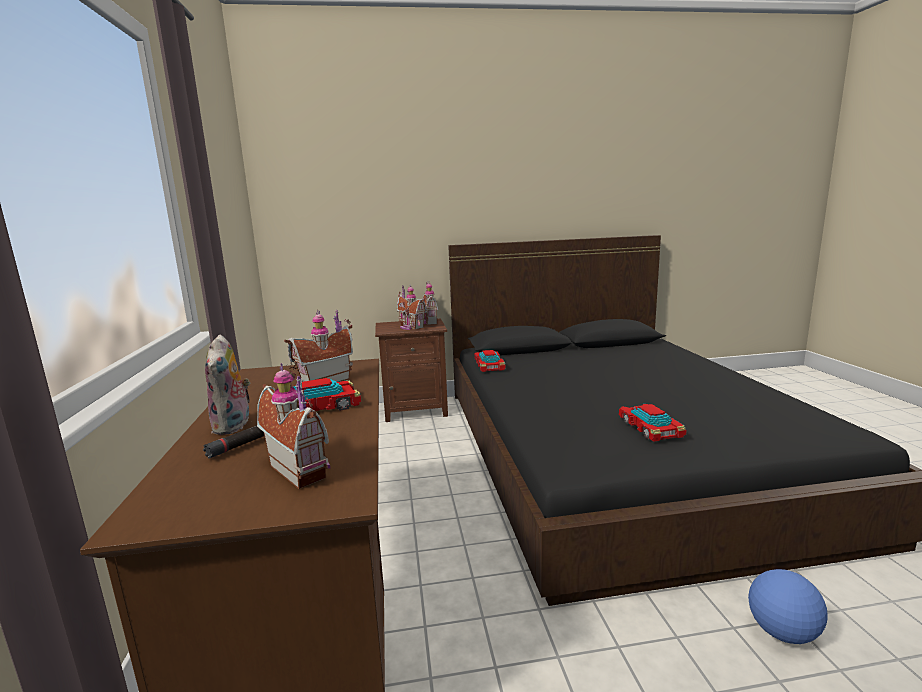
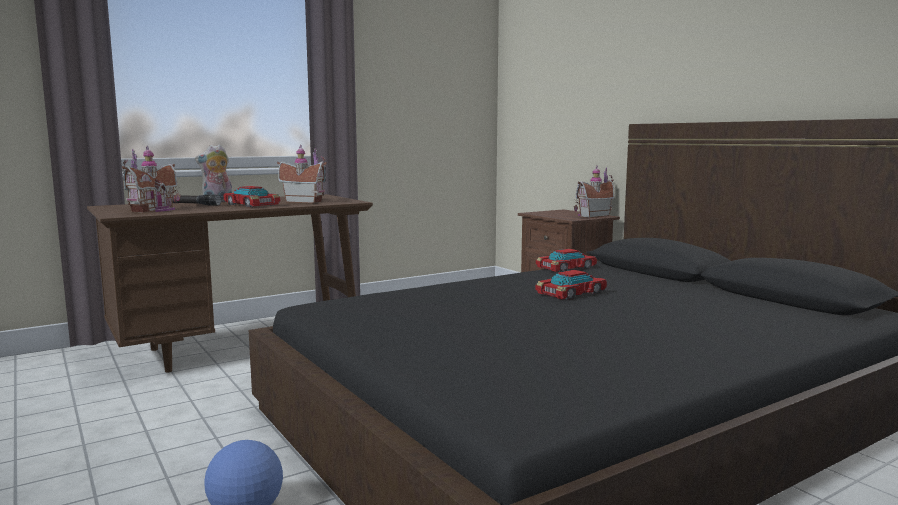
camera: 65 degrees right, 5 degrees down
(410, 327) = (561, 215): toy house -> none
(650, 428) = (426, 321): toy car -> toy car (572, 293)

